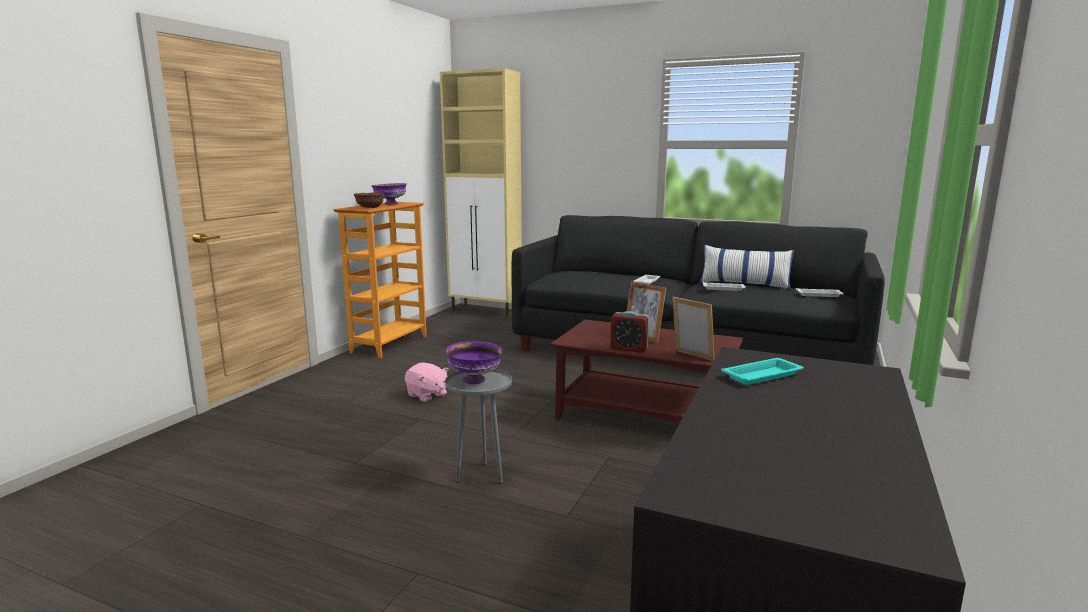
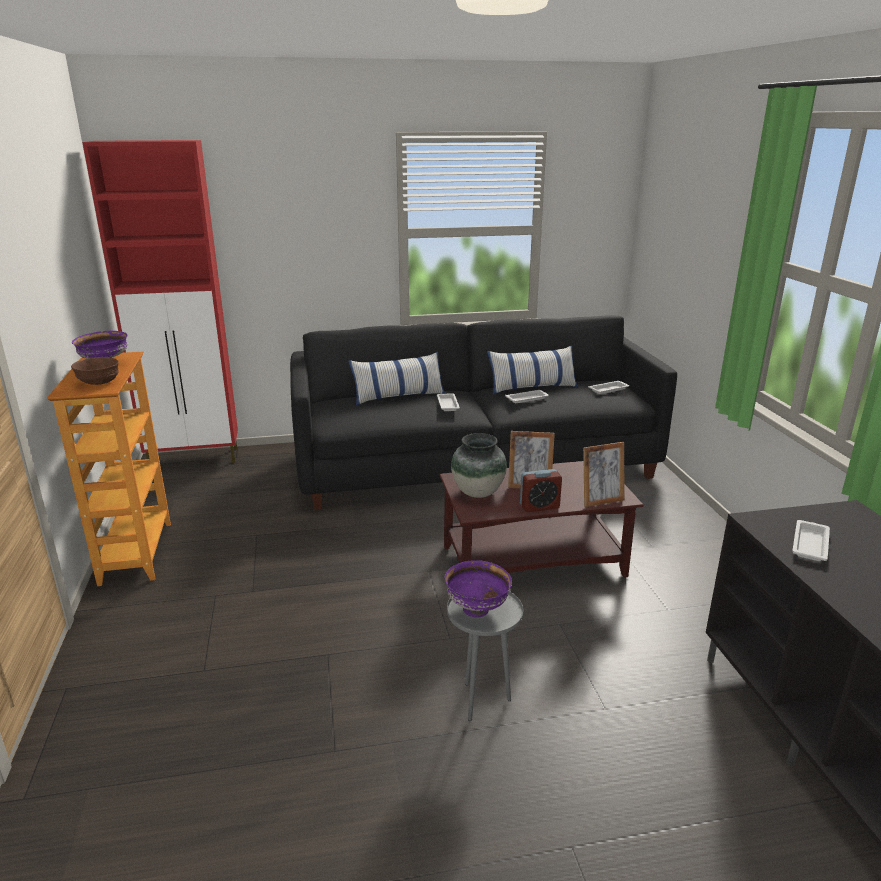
camera: 35 degrees left, 10 degrees up
(427, 395) = (290, 617): pink plush toy -> none
(486, 311) = (195, 458): beige cabinet -> red cabinet
(594, 333) = (478, 492): none -> vase
(617, 274) = (398, 396): none -> pillow
(691, 357) = (601, 500): picture frame -> picture frame turned 150 degrees clockwise
(763, 375) = (810, 544): turquoise tray -> white tray

